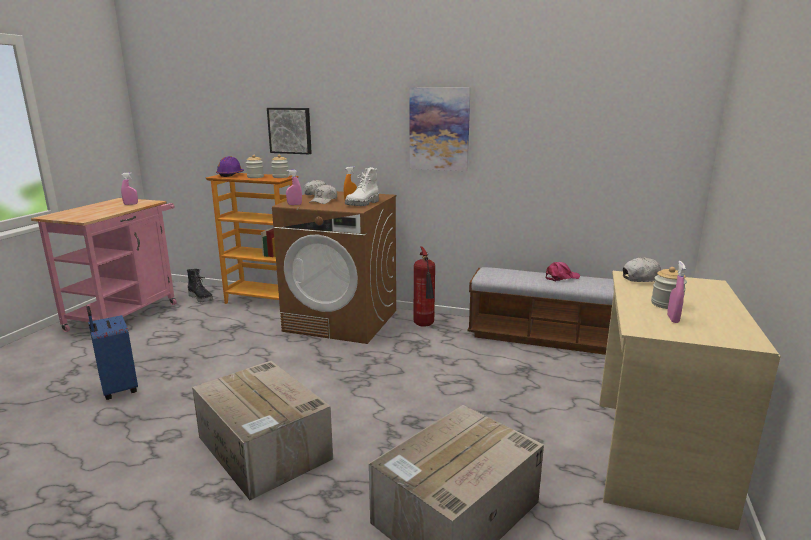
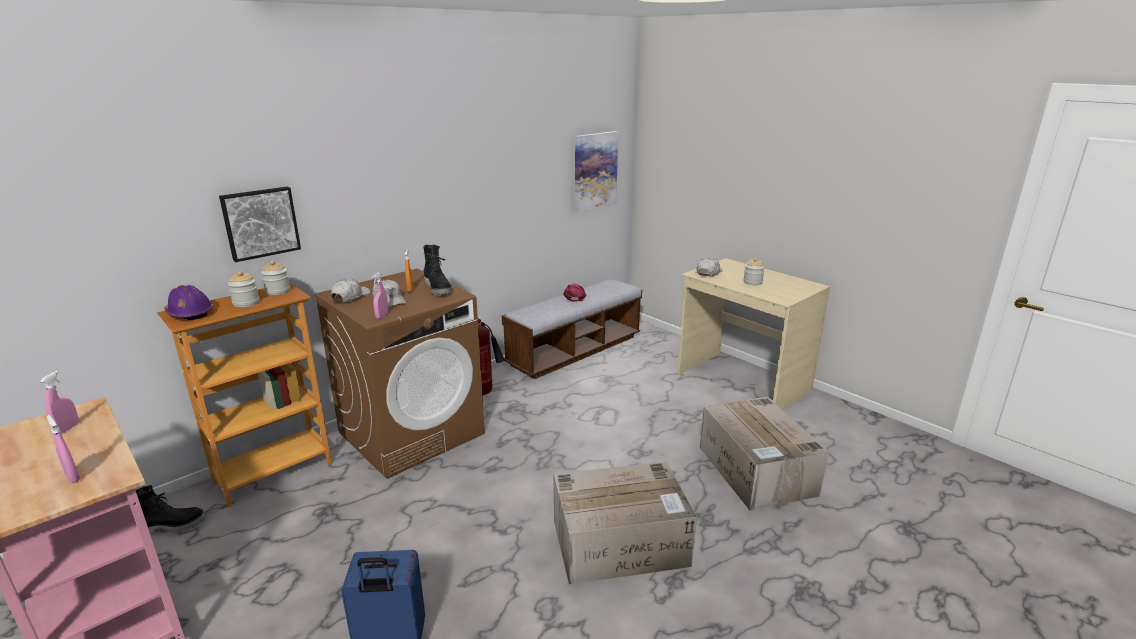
camera: 60 degrees left, 5 degrees up
(363, 204) = (438, 288): white boot -> black boot
(439, 129) = (451, 185): picture -> picture (595, 171)
(673, 319) = (775, 289): pink spray bottle -> pink spray bottle (73, 477)

